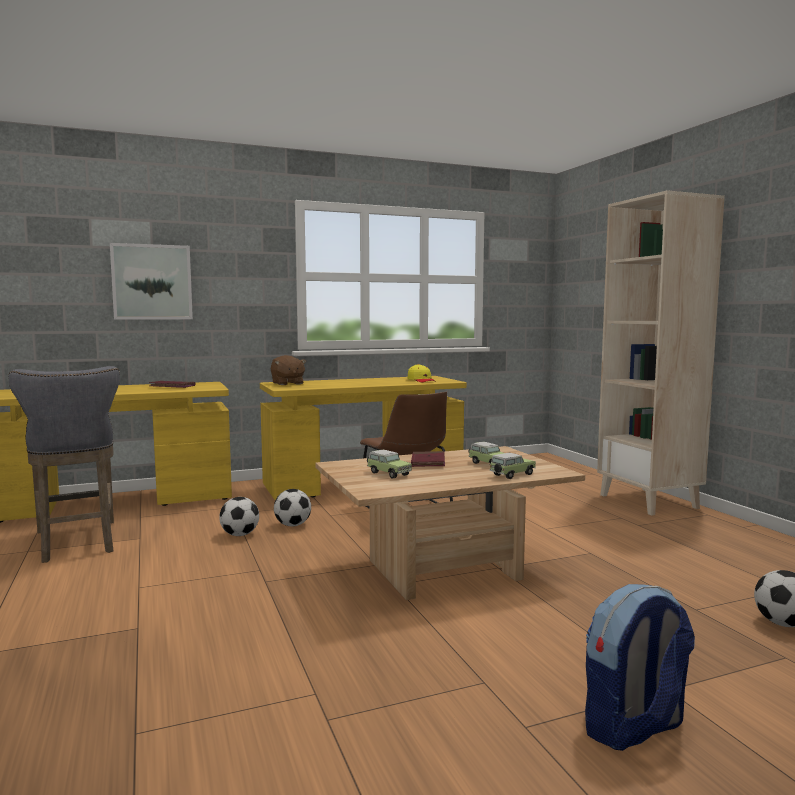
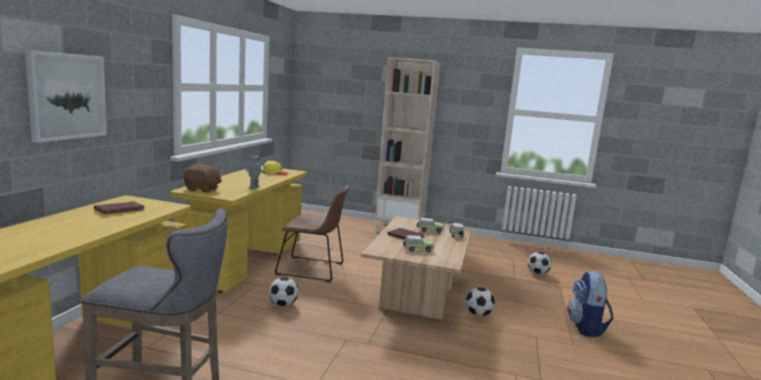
camera: 55 degrees left, 5 degrees up
(240, 535) = (270, 325): football -> football (478, 315)
(337, 386) = (253, 187): none -> toy robot

